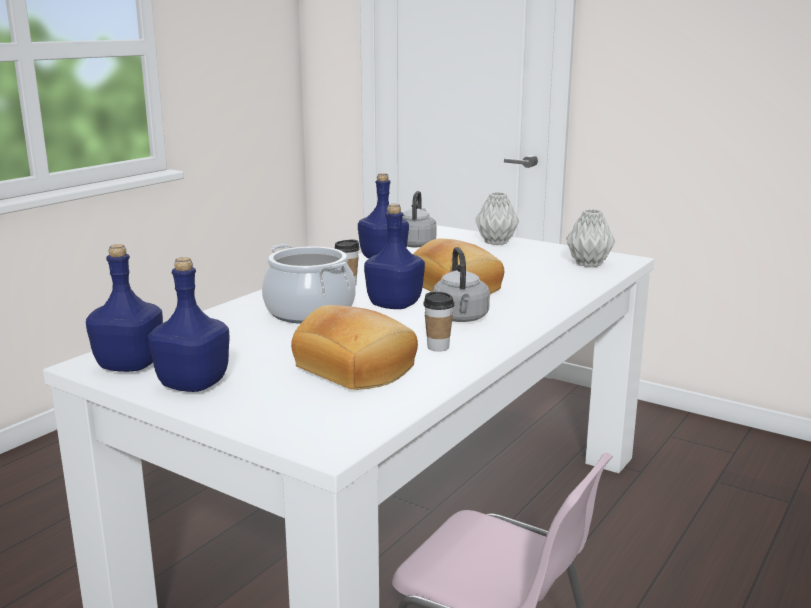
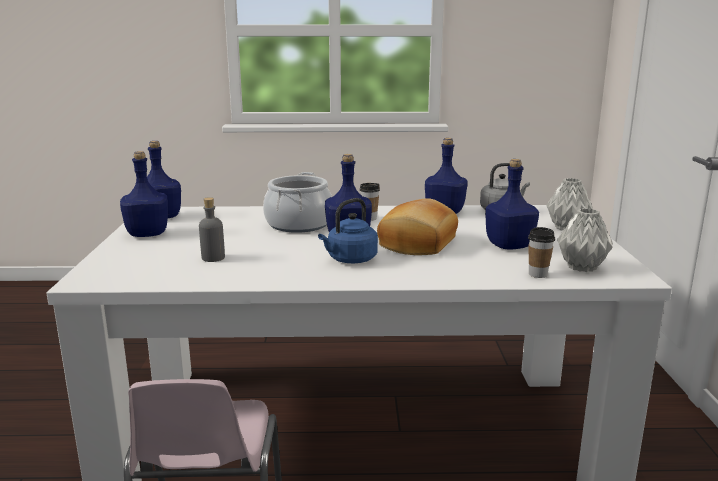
camera: 55 degrees right, 0 degrees up
(357, 368) = (213, 258): bread -> grey bottle
(438, 347) = (280, 267): cup -> cup (538, 274)
(461, 319) = (350, 260): grey kettle -> blue kettle
(508, 266) = (508, 245): none -> blue bottle

